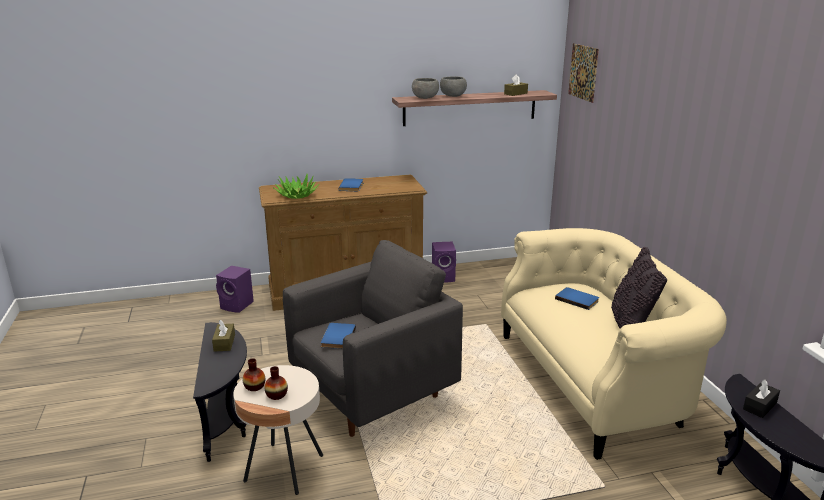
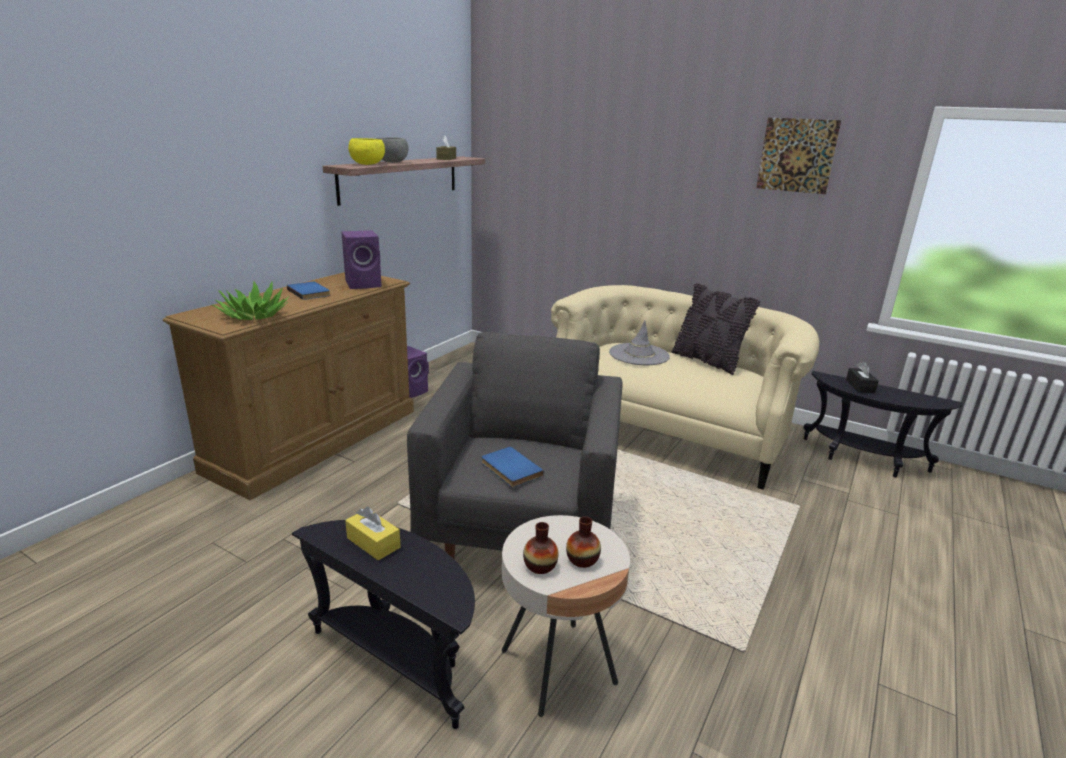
camera: 45 degrees left, 0 degrees up
(224, 343) = (373, 543): brown tissue box -> yellow tissue box
(237, 305) = (182, 516): purple speaker -> purple speaker (364, 284)
(425, 98) = (367, 164): grey bowl -> yellow bowl
(577, 299) = (639, 354): blue book -> grey hat
(583, 72) = (511, 131): picture -> picture (797, 155)

